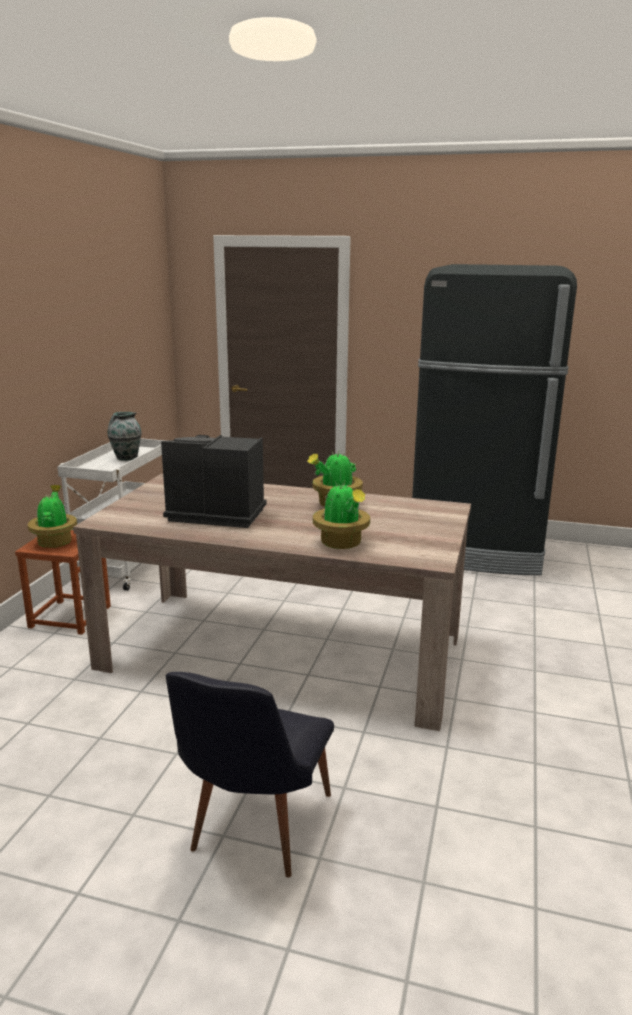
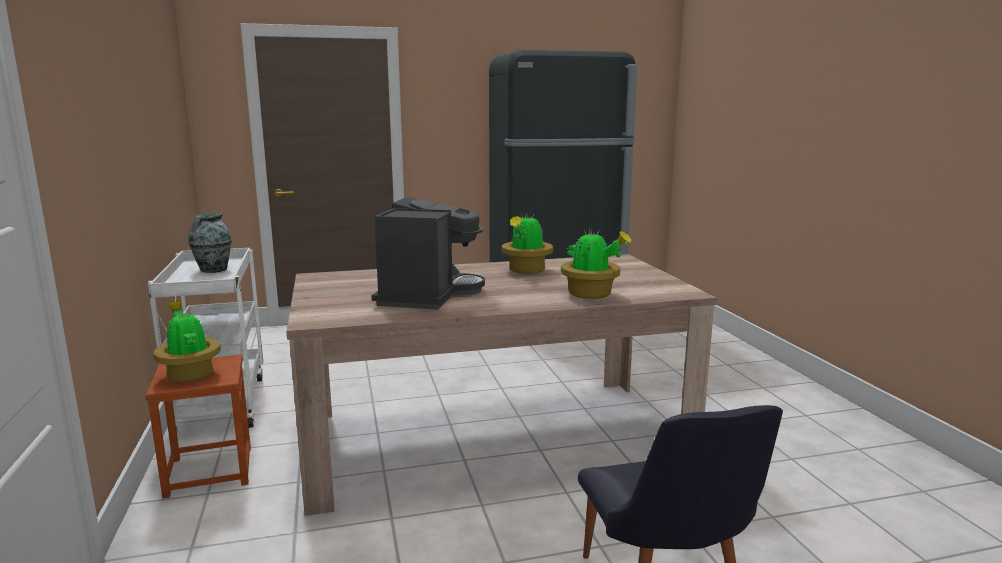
camera: 30 degrees left, 5 degrees down
(215, 514) = (428, 294): coffee machine -> coffee machine turned 120 degrees clockwise

